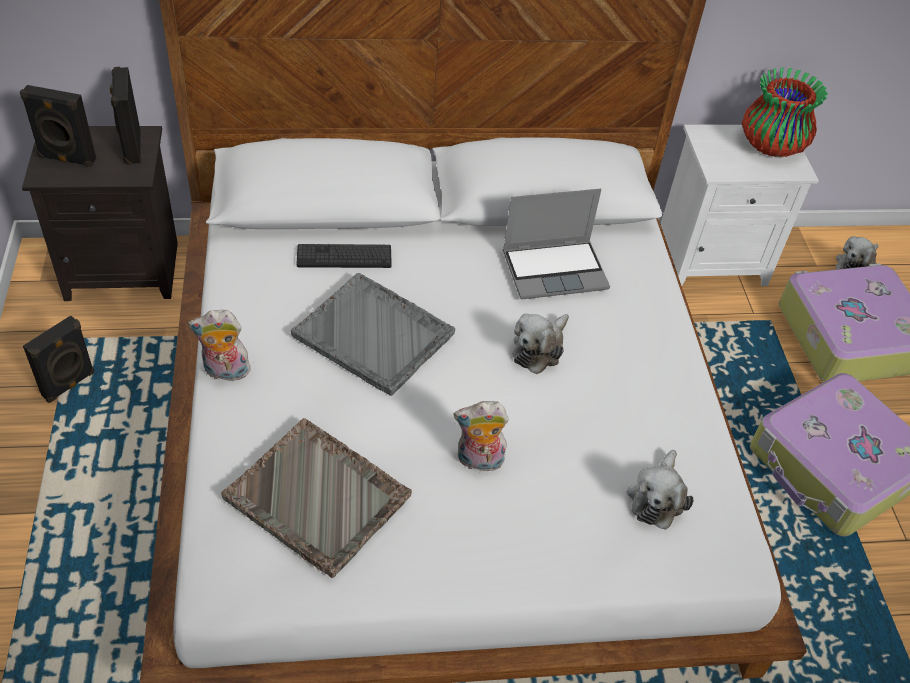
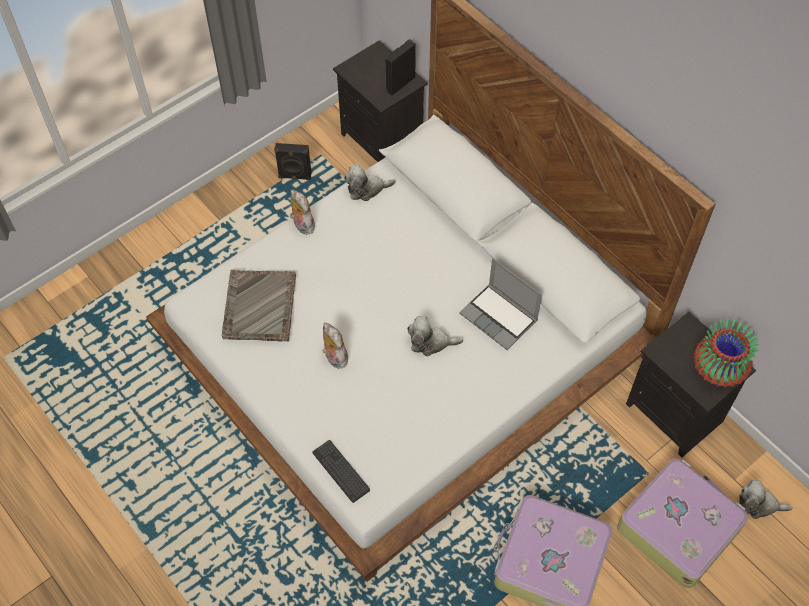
camera: 60 degrees right, 10 degrees up
(67, 159) = (366, 68): black speaker -> none
(344, 257) = (419, 220): keyboard -> keyboard (341, 471)
(374, 336) = (375, 267): grey tray -> none
(656, 497) = (374, 446): plush toy -> plush toy (366, 189)
(712, 259) = (676, 413): white nightstand -> black nightstand

